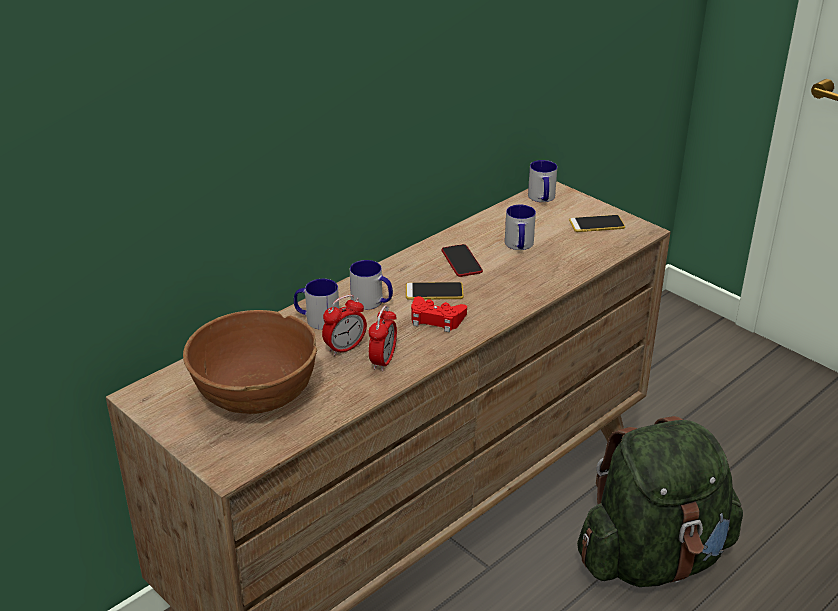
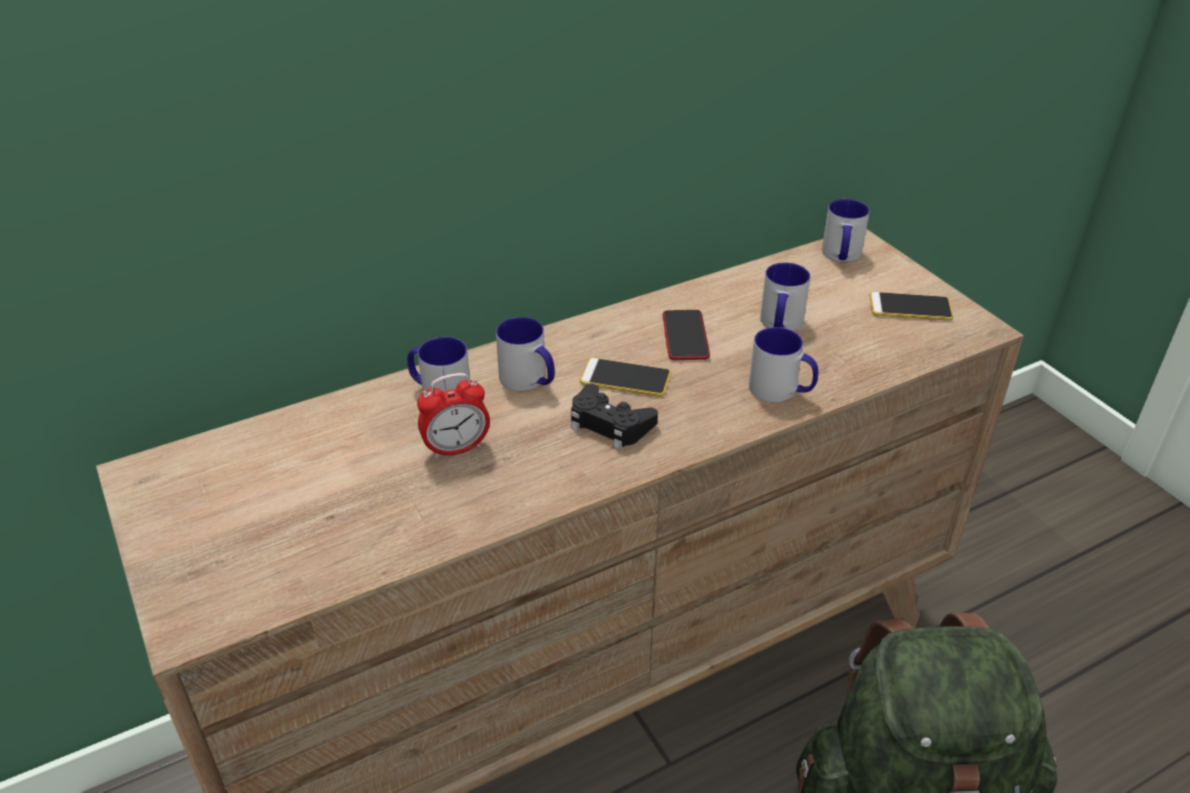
camera: 15 degrees right, 5 degrees up
(255, 394) = (294, 502): brown bowl -> none
(383, 361) = (501, 481): alarm clock -> none
(436, 319) = (609, 424): red game controller -> black game controller
(535, 284) = (781, 390): none -> mug

